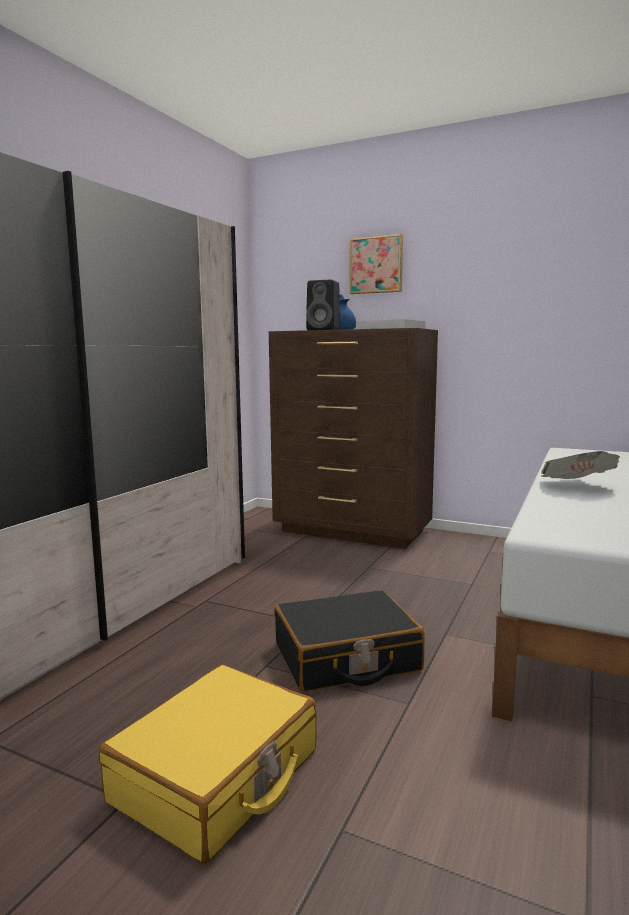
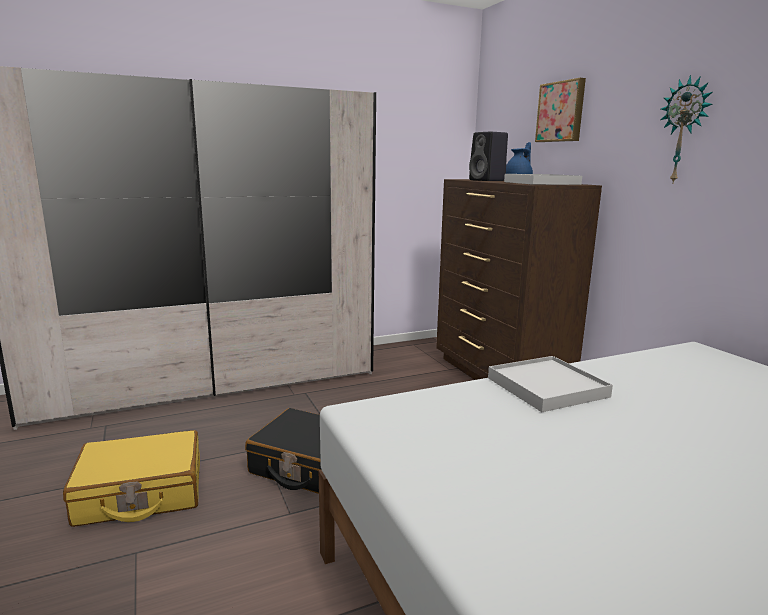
camera: 40 degrees right, 5 degrees up
(514, 281) = (684, 131): none -> wall clock
(577, 486) = (547, 387): newspaper -> white tray

